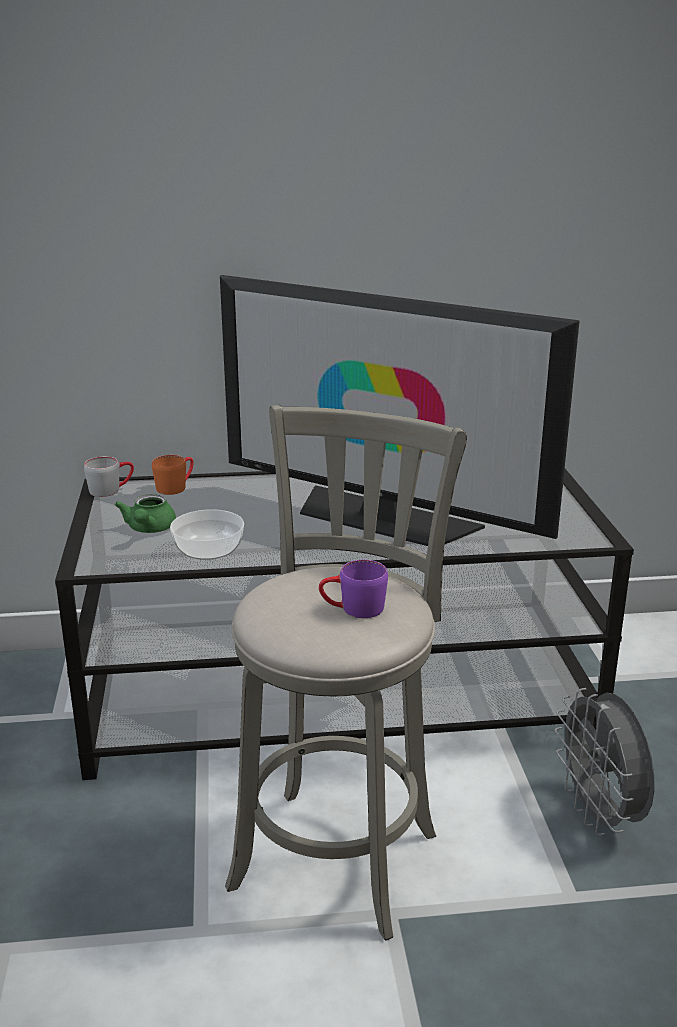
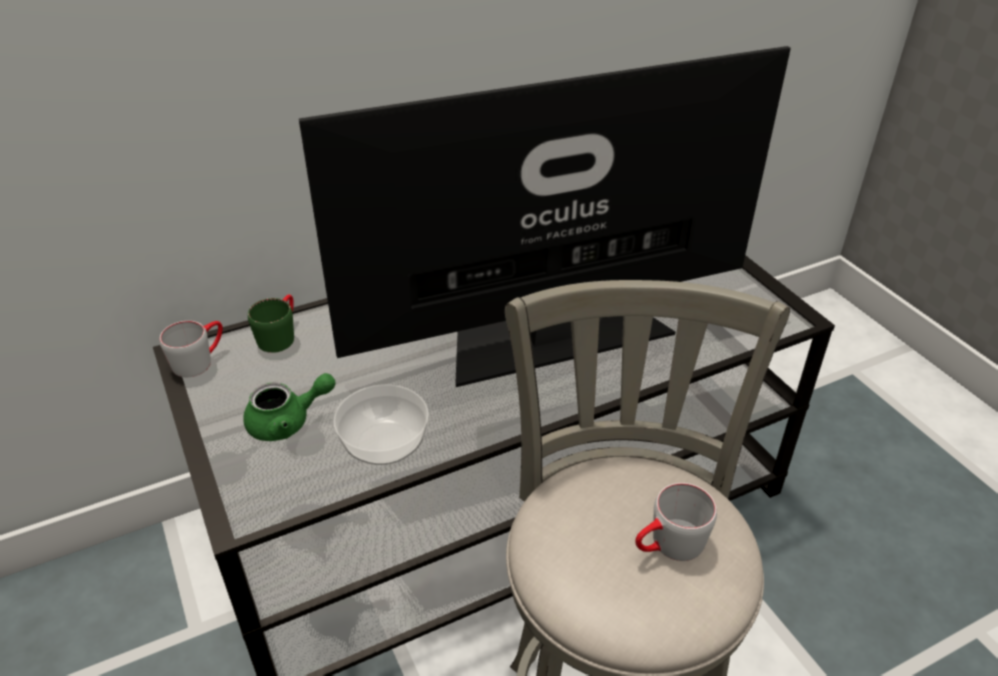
camera: 20 degrees left, 15 degrees up
(149, 529) = (288, 422): green teapot -> green teapot turned 90 degrees counterclockwise
(176, 486) = (280, 335): orange mug -> green mug
(353, 609) = (668, 546): purple mug -> grey mug
(381, 518) = (553, 336): television -> television turned 150 degrees clockwise
(600, 815) = (819, 590): grey fan -> none

